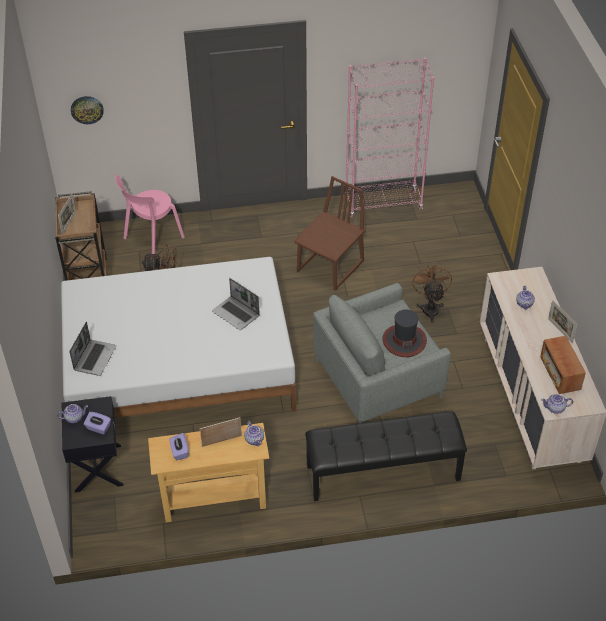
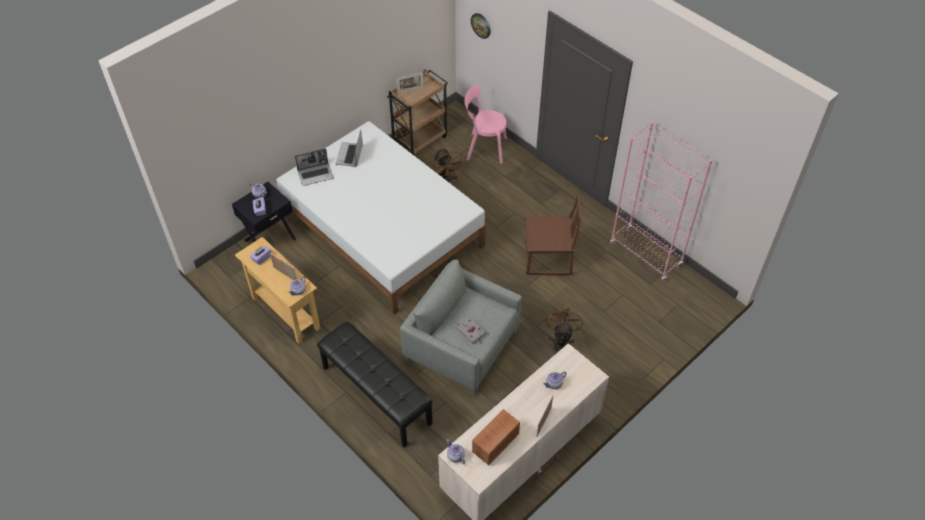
camera: 55 degrees right, 5 degrees up
(236, 314) = (412, 222): laptop -> laptop (350, 155)
(404, 340) = (471, 331): hat -> grey book
(430, 307) = (561, 341): brown fan -> brown fan turned 45 degrees counterclockwise

